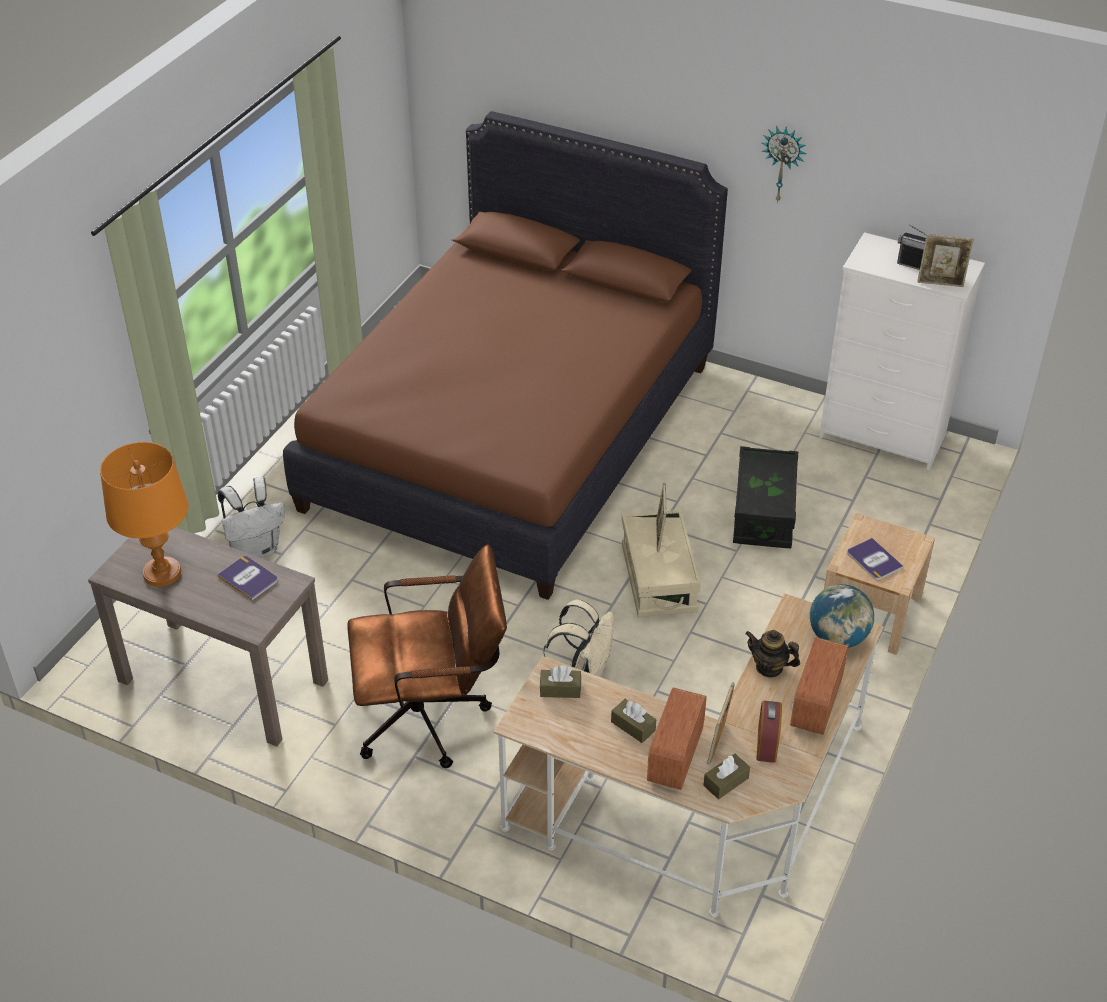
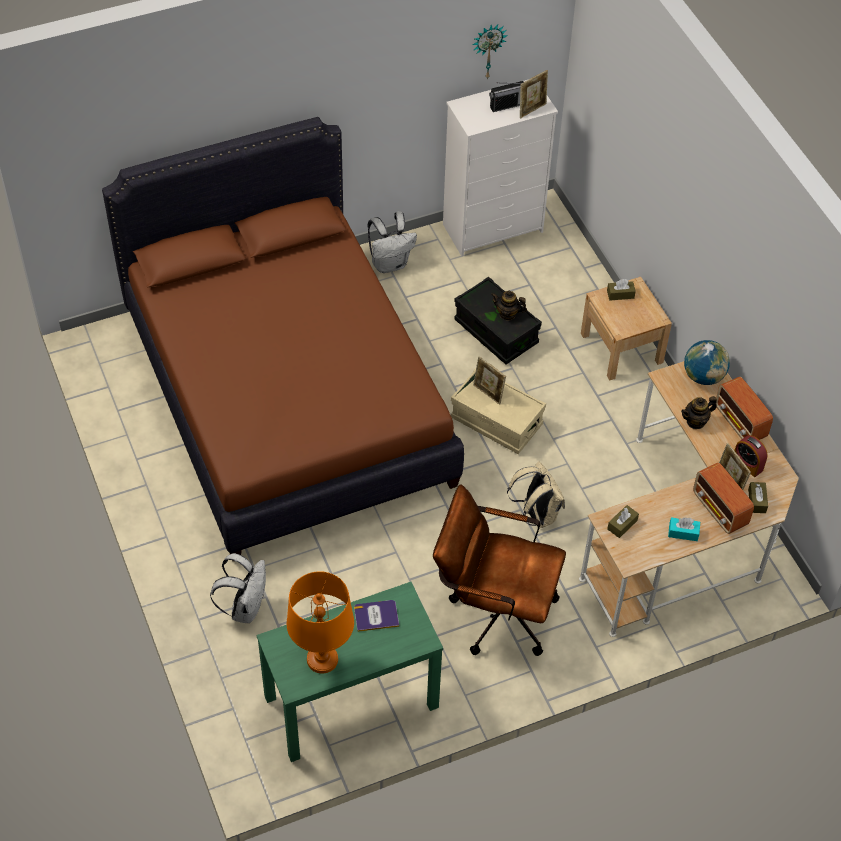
camera: 50 degrees left, 10 degrees up
(222, 681) = (351, 702): brown console table -> green console table
(432, 717) = (494, 611): brown office chair -> brown office chair turned 105 degrees counterclockwise
(607, 744) = (683, 533): none -> turquoise tissue box
(633, 726) = (681, 512): brown tissue box -> brown tissue box (620, 294)
(744, 401) = (390, 264): none -> white backpack
(772, 491) = (507, 314): none -> teapot
(783, 163) = (376, 86): wall clock -> wall clock (488, 50)
(874, 560) = (630, 315): book -> none

